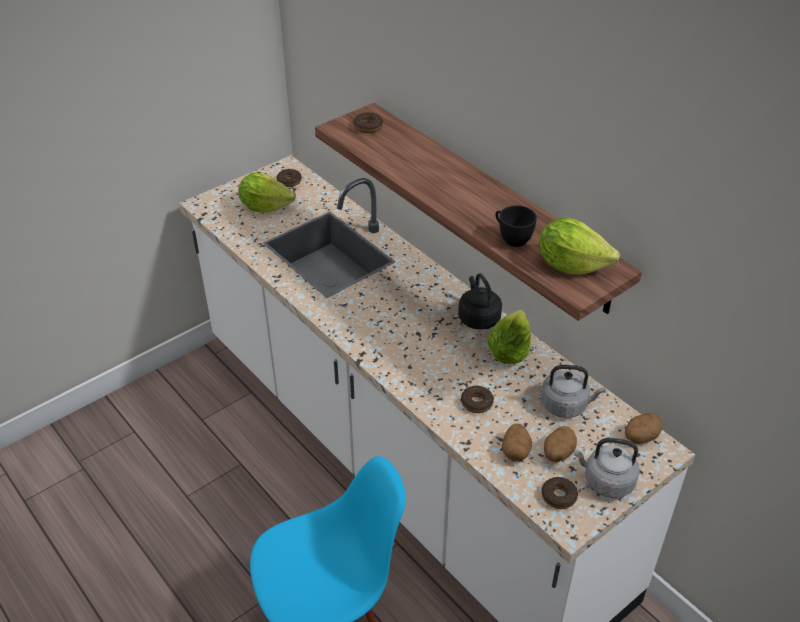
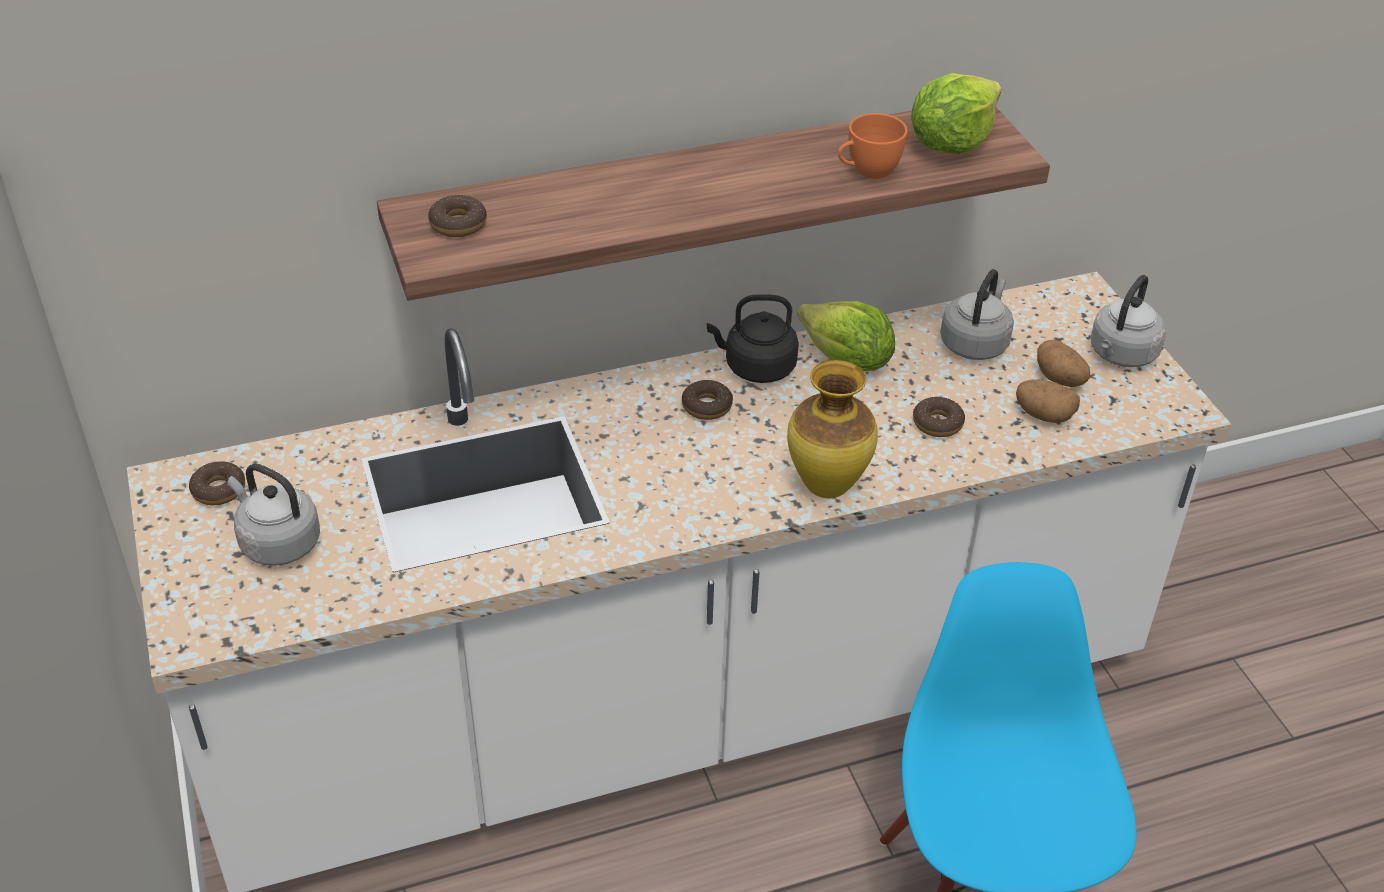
camera: 70 degrees left, 0 degrees up
(265, 206) = (277, 542): lettuce -> grey kettle
(393, 368) = (827, 488): none -> vase
(511, 238) = (867, 172): black cup -> orange cup
(558, 496) = (1135, 403): donut -> donut (706, 406)
(640, 437) = (1055, 302): potato -> none

